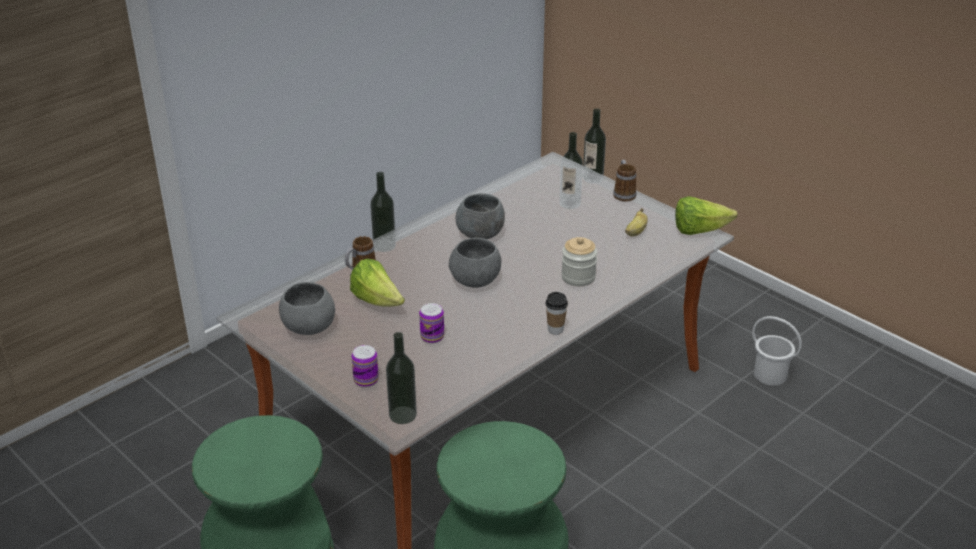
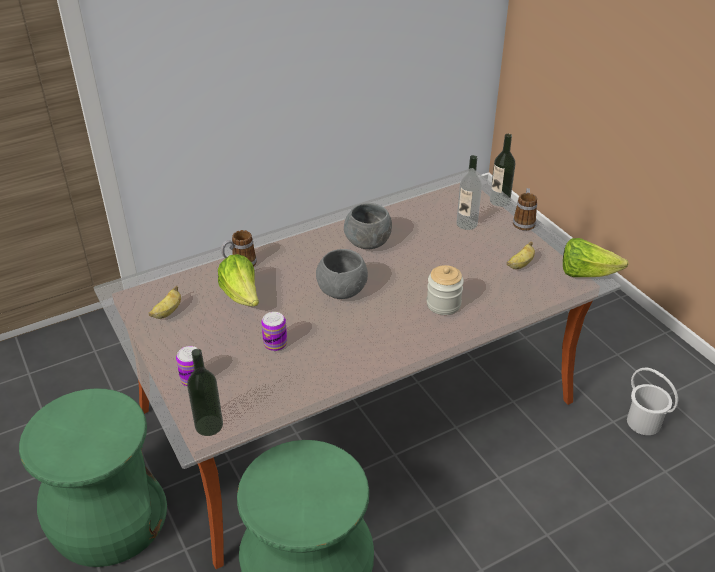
camera: 15 degrees right, 5 degrees up
(309, 327) = (167, 312): grey bowl -> banana
(384, 246) = (274, 240): bottle -> none
(555, 330) = (397, 359): cup -> none

